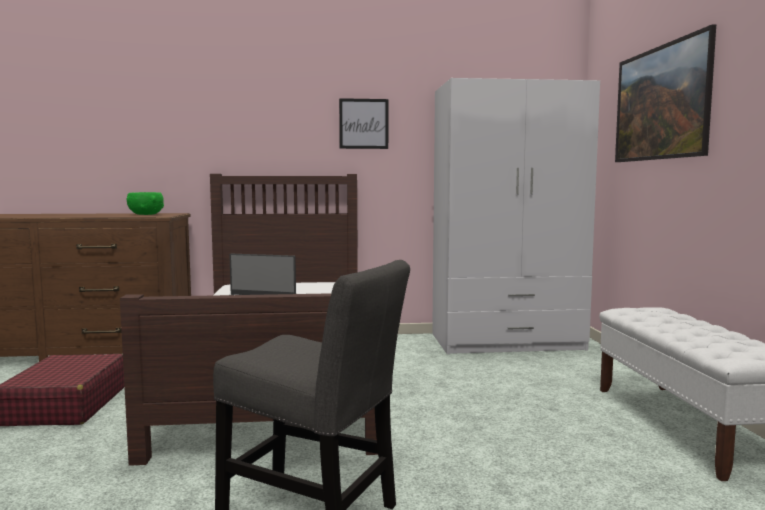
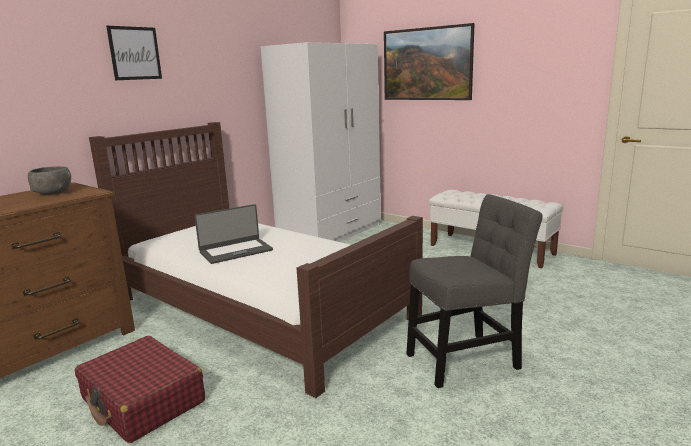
camera: 45 degrees left, 10 degrees up
(146, 214) = (53, 193): green bowl -> grey bowl
(363, 124) = (213, 76): picture -> picture (135, 53)

